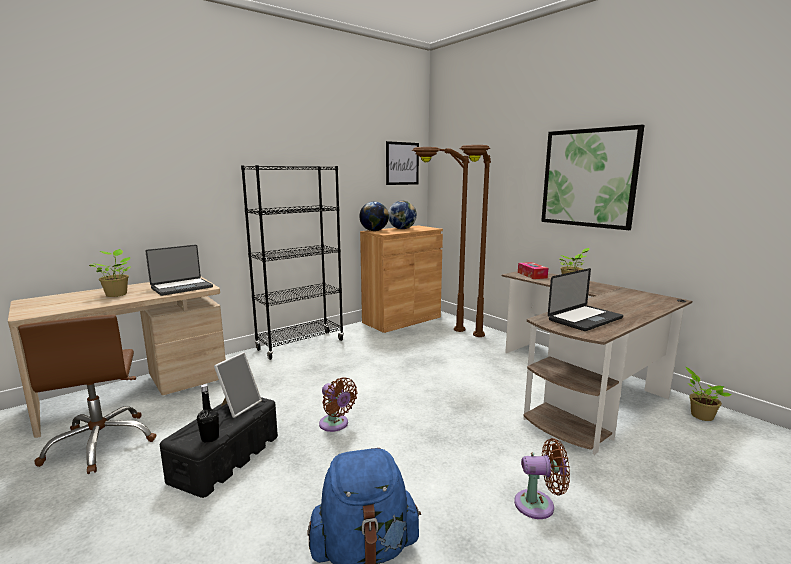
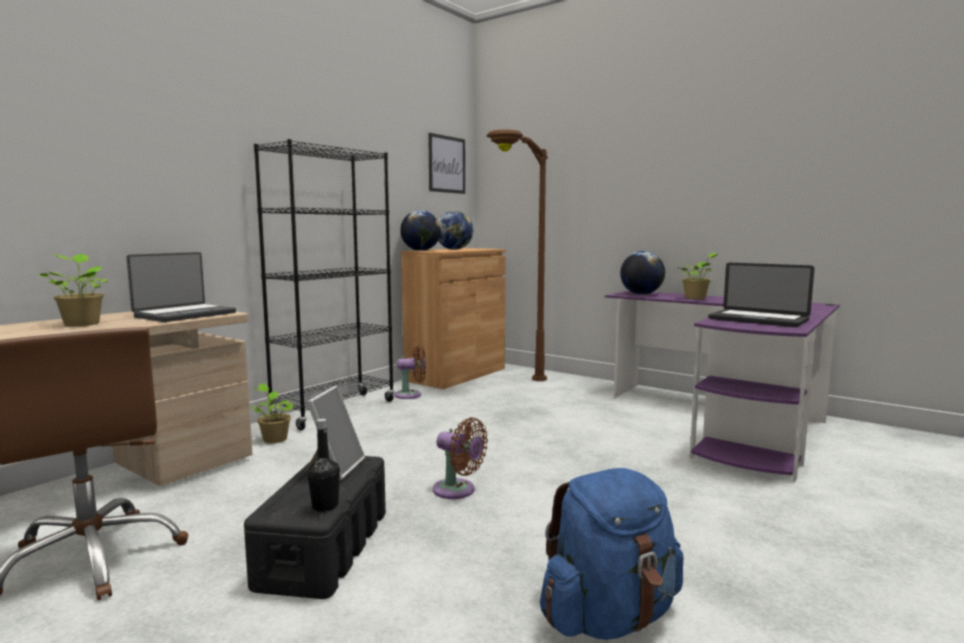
camera: 15 degrees left, 5 degrees down
(470, 348) = (568, 396): brown floor lamp -> none
(532, 275) = (641, 294): tissue box -> globe
(538, 505) = (777, 537): brown fan -> brown fan (411, 395)
(581, 388) = (728, 422): brown desk -> purple desk
(585, 319) = (757, 320): laptop -> laptop turned 90 degrees clockwise
(588, 178) = (702, 172): picture -> none
(700, 415) = (868, 434): potted plant -> potted plant (274, 439)

